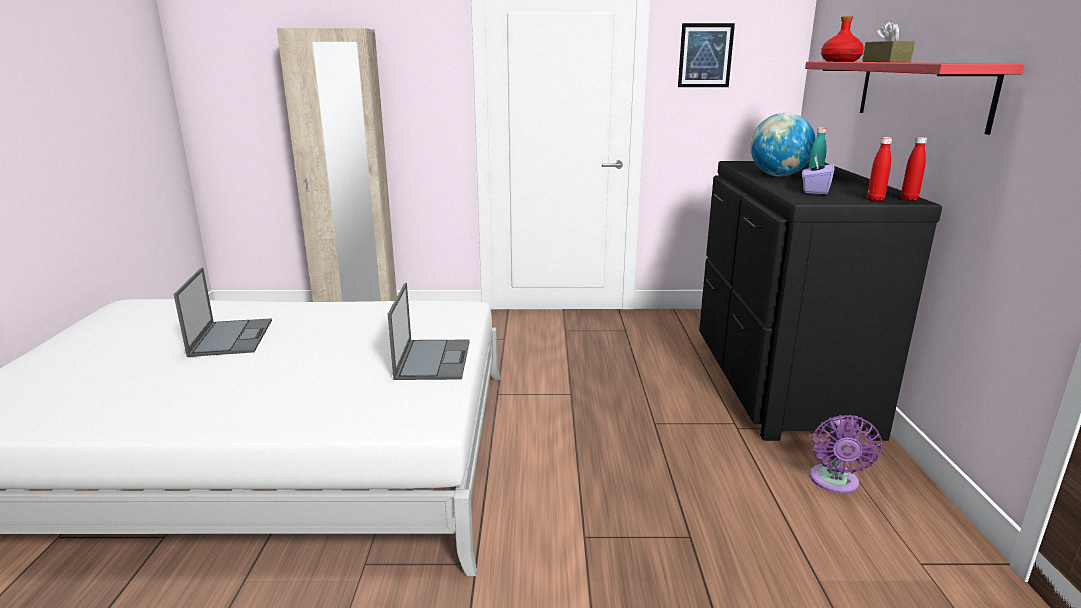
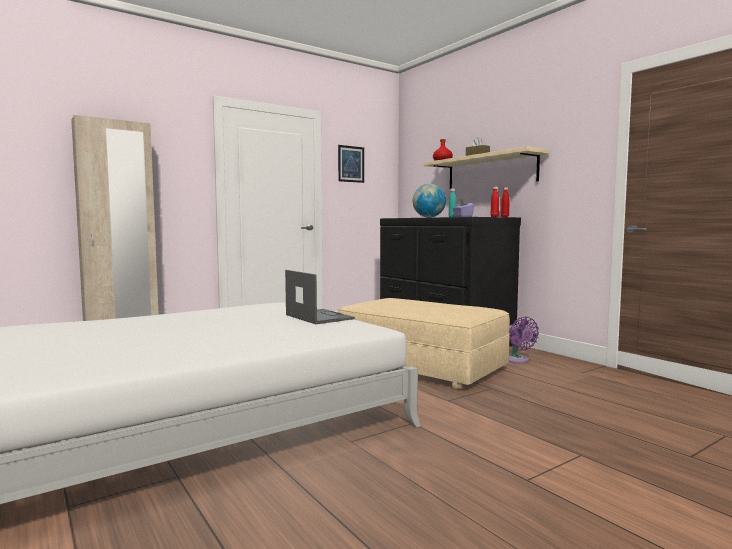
camera: 35 degrees left, 15 degrees down
(231, 337) = (146, 327): laptop -> none
(651, 441) = (421, 366): none -> beige ottoman
(920, 92) = (490, 171): red shelf -> beige shelf

